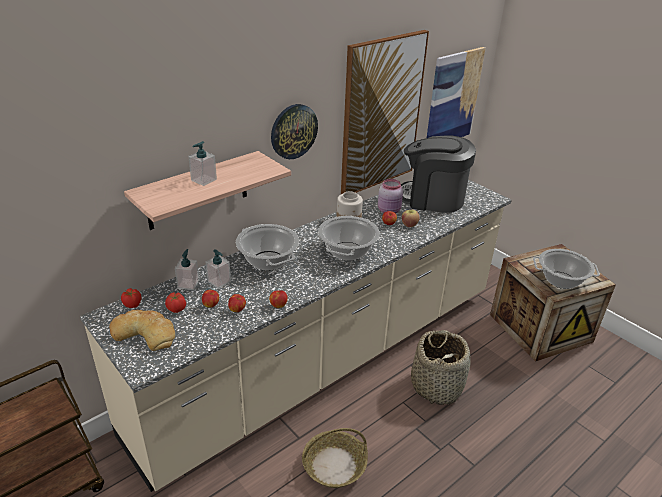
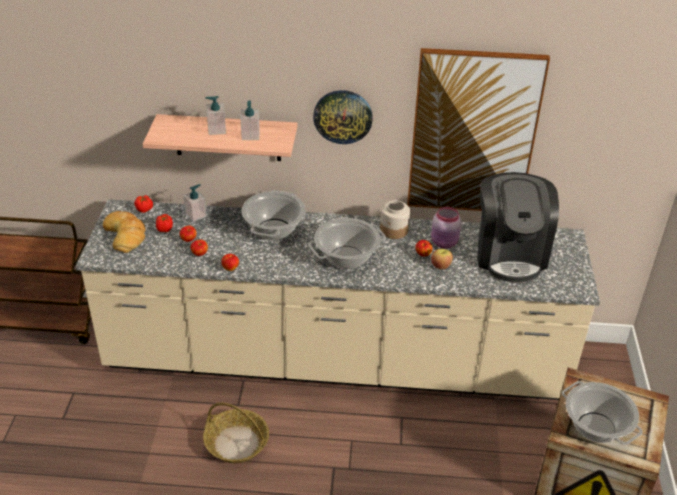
camera: 45 degrees right, 5 degrees up
(219, 281) = (218, 225): soap dispenser -> soap dispenser (250, 136)
(432, 198) = (510, 254): coffee machine -> coffee machine turned 150 degrees counterclockwise
(437, 386) = (399, 450): basket -> none
(453, 98) = (607, 148): picture -> none

